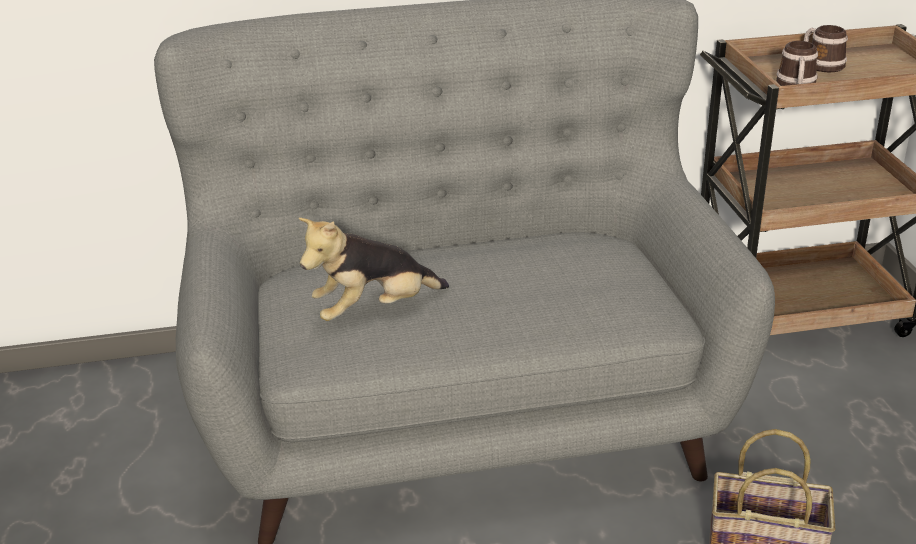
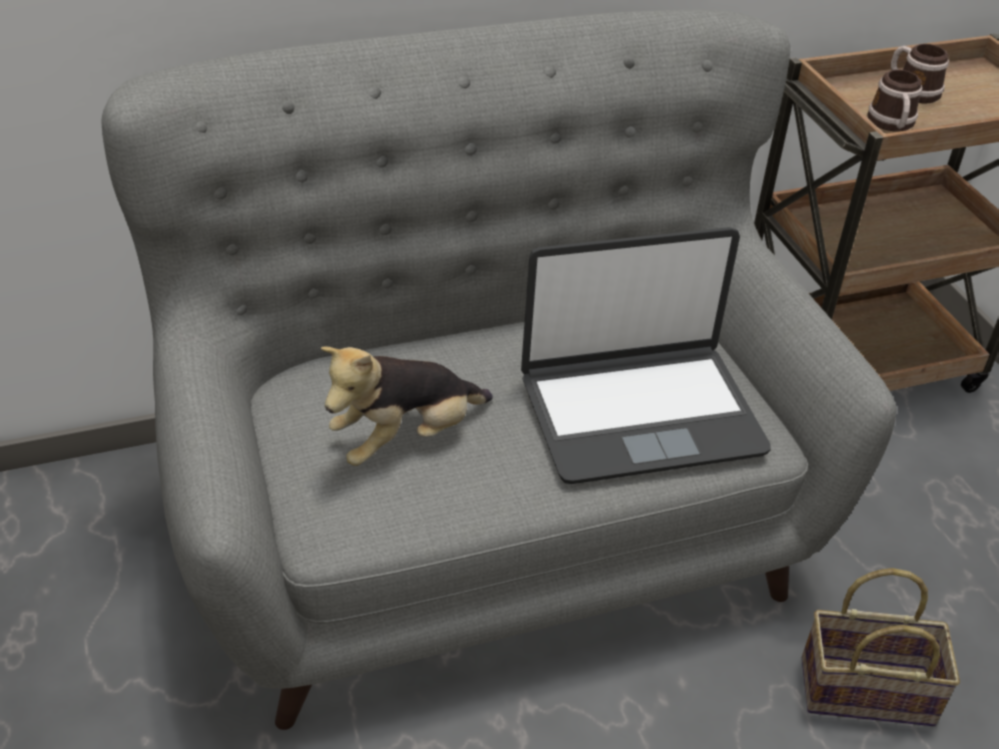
camera: 10 degrees left, 10 degrees up
(566, 299) = (640, 413): none -> laptop

